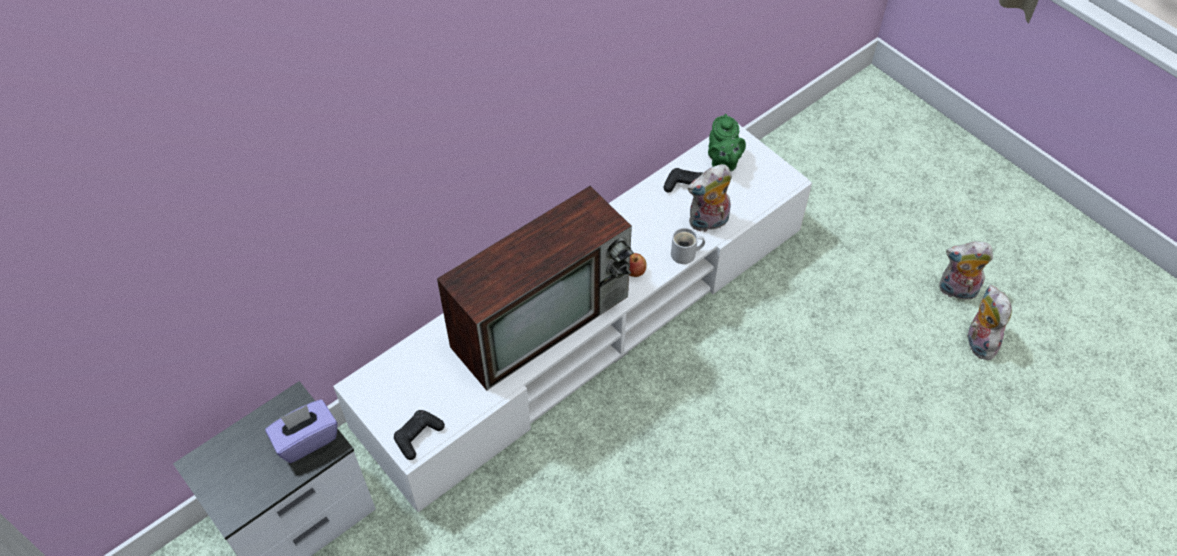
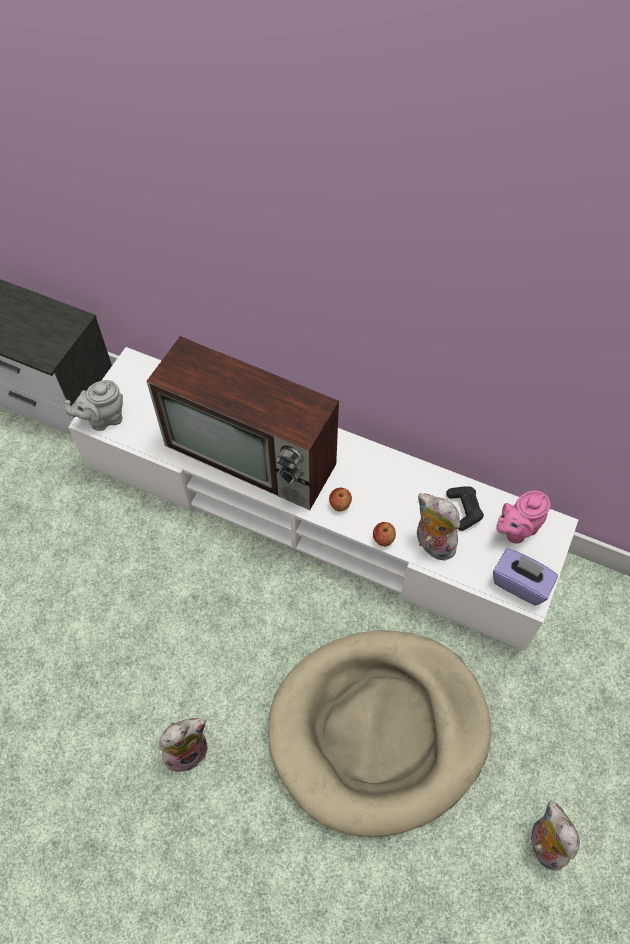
camera: 65 degrees right, 5 degrees up
(306, 439) = (47, 342): purple tissue box -> purple tissue box (520, 583)
(418, 436) = (103, 419): black game controller -> grey teapot
(686, 254) = (383, 539): white mug -> apple
(723, 162) = (516, 529): green teapot -> pink teapot
(824, 362) = (379, 730): none -> beige dog bed
(977, 342) = (487, 888): plush toy -> plush toy (187, 749)

